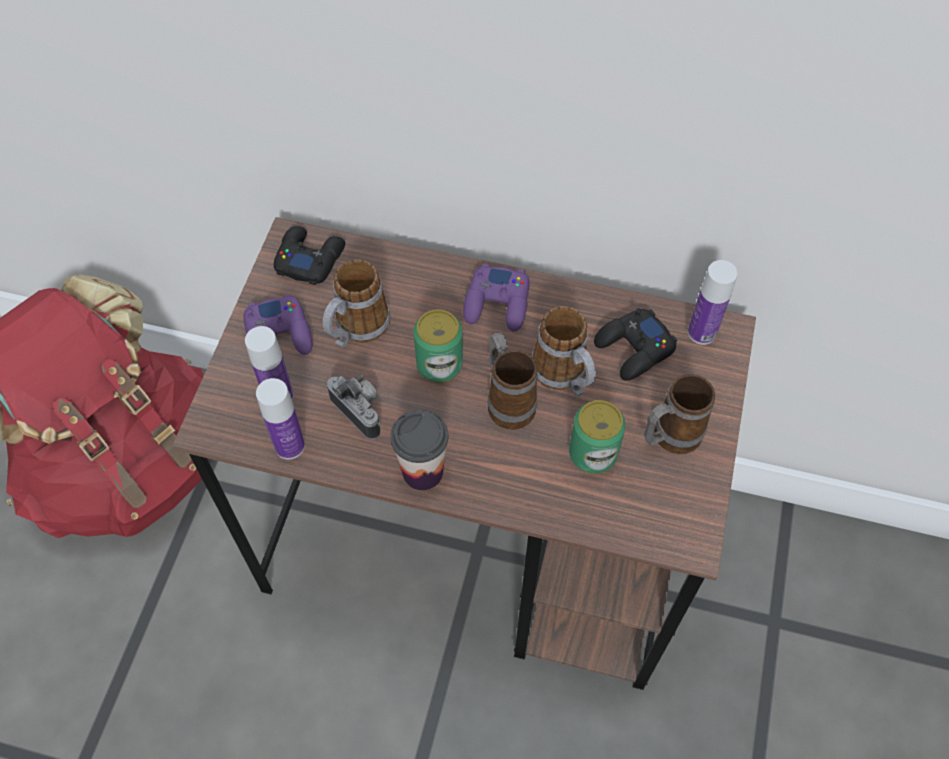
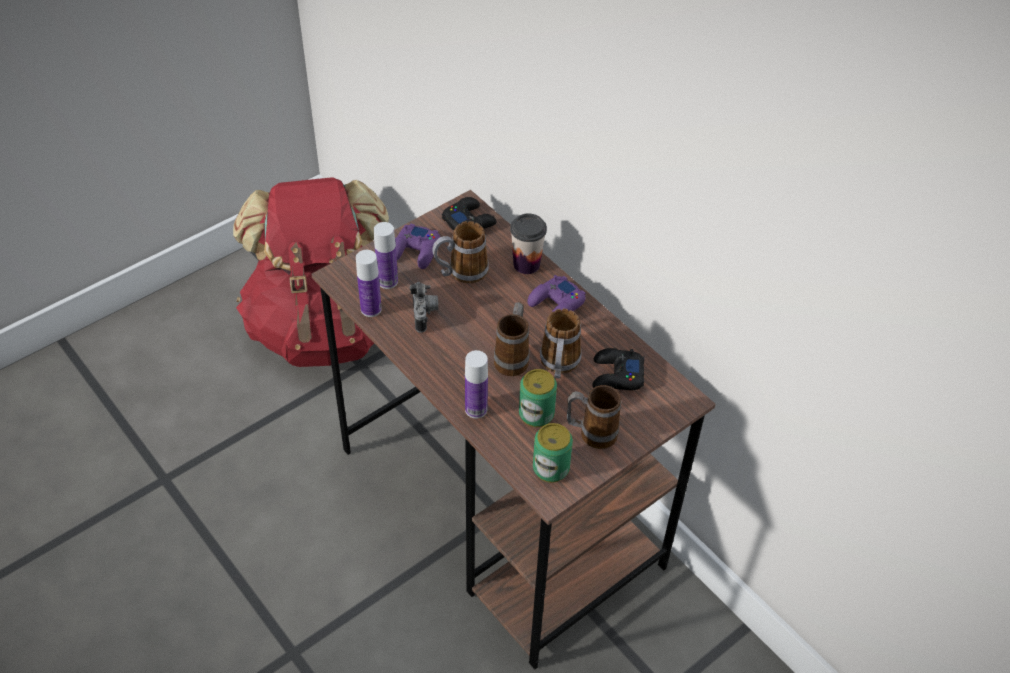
camera: 35 degrees right, 10 degrees down
(422, 471) = (430, 364): cup -> cup (526, 264)
(439, 365) = (491, 317): can -> can (551, 468)
(701, 332) = (669, 391): bottle -> bottle (476, 409)

